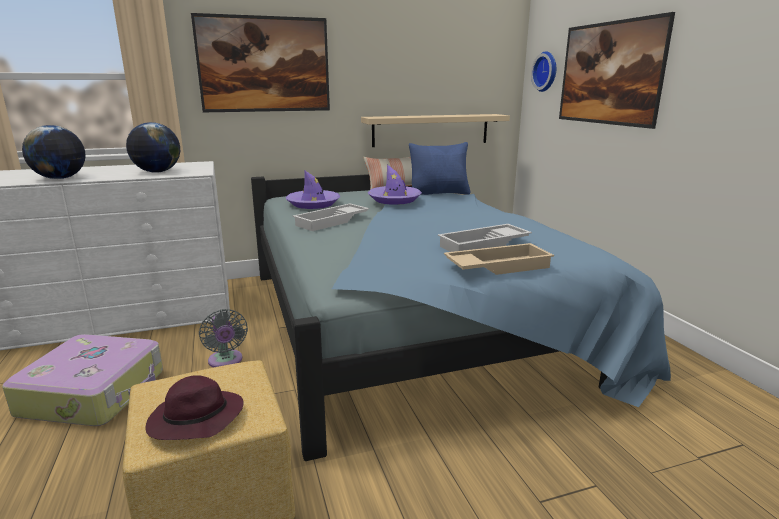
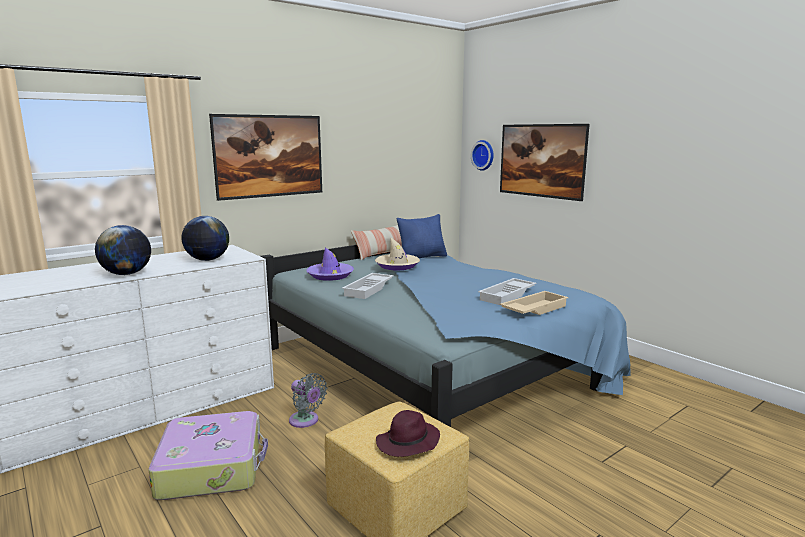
camera: 20 degrees left, 5 degrees down
(394, 200) = (397, 266): purple hat -> beige hat
(431, 130) = (398, 203): beige shelf -> none

